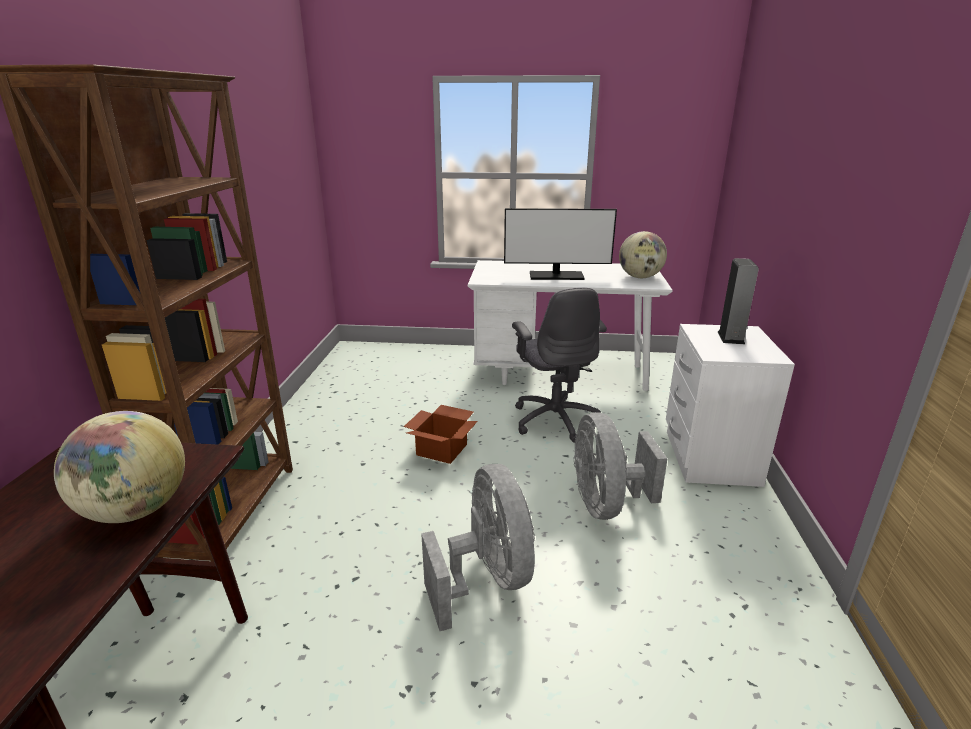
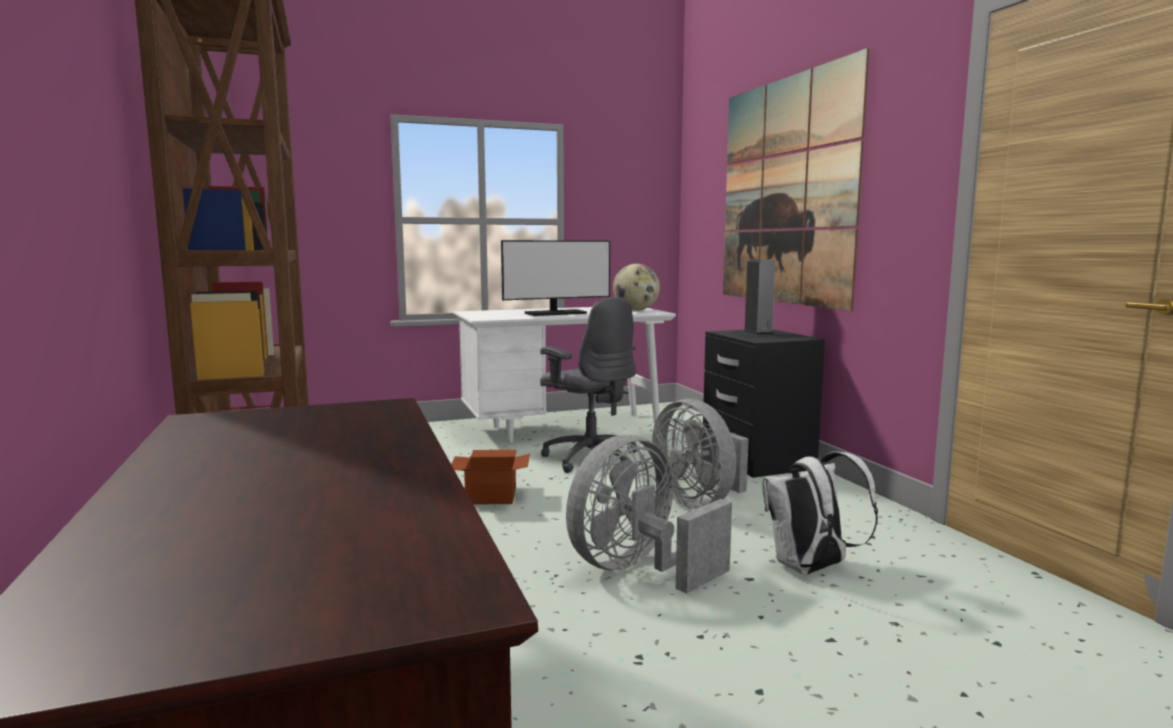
camera: 25 degrees left, 15 degrees down
(136, 510) = (368, 432): globe -> none
(487, 578) = (638, 570): grey fan -> grey fan turned 90 degrees counterclockwise
(642, 632) = (811, 569): none -> white backpack
(709, 457) = (756, 460): white nightstand -> black nightstand
(801, 180) = (785, 192): none -> picture

